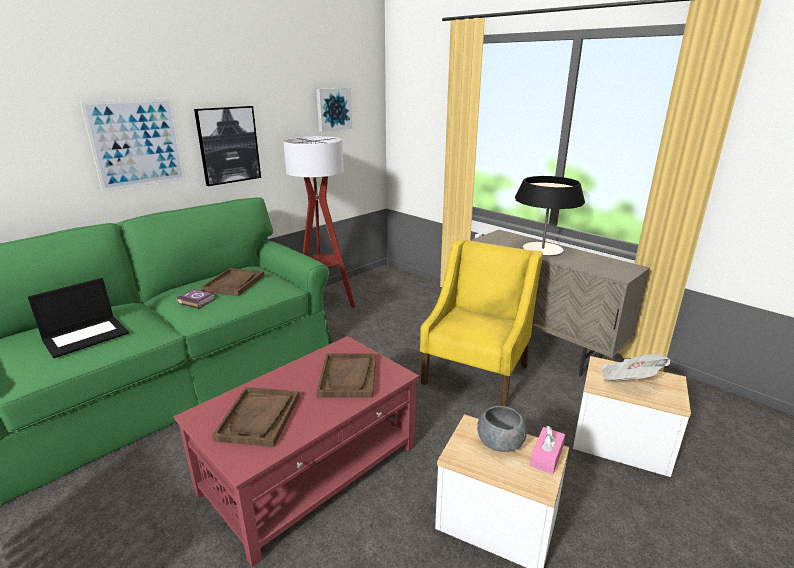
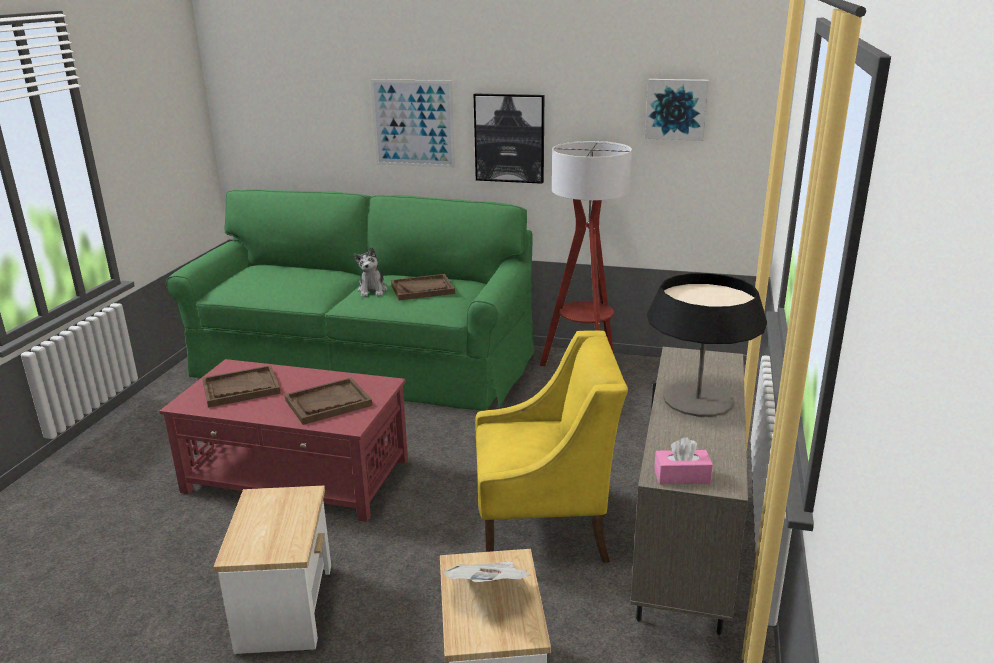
camera: 60 degrees right, 0 degrees up
(86, 336) = (279, 282): laptop -> none
(196, 301) = (372, 290): book -> plush toy
(500, 443) = (287, 516): grey bowl -> none
(546, 457) = (280, 549): pink tissue box -> pink tissue box (682, 476)

